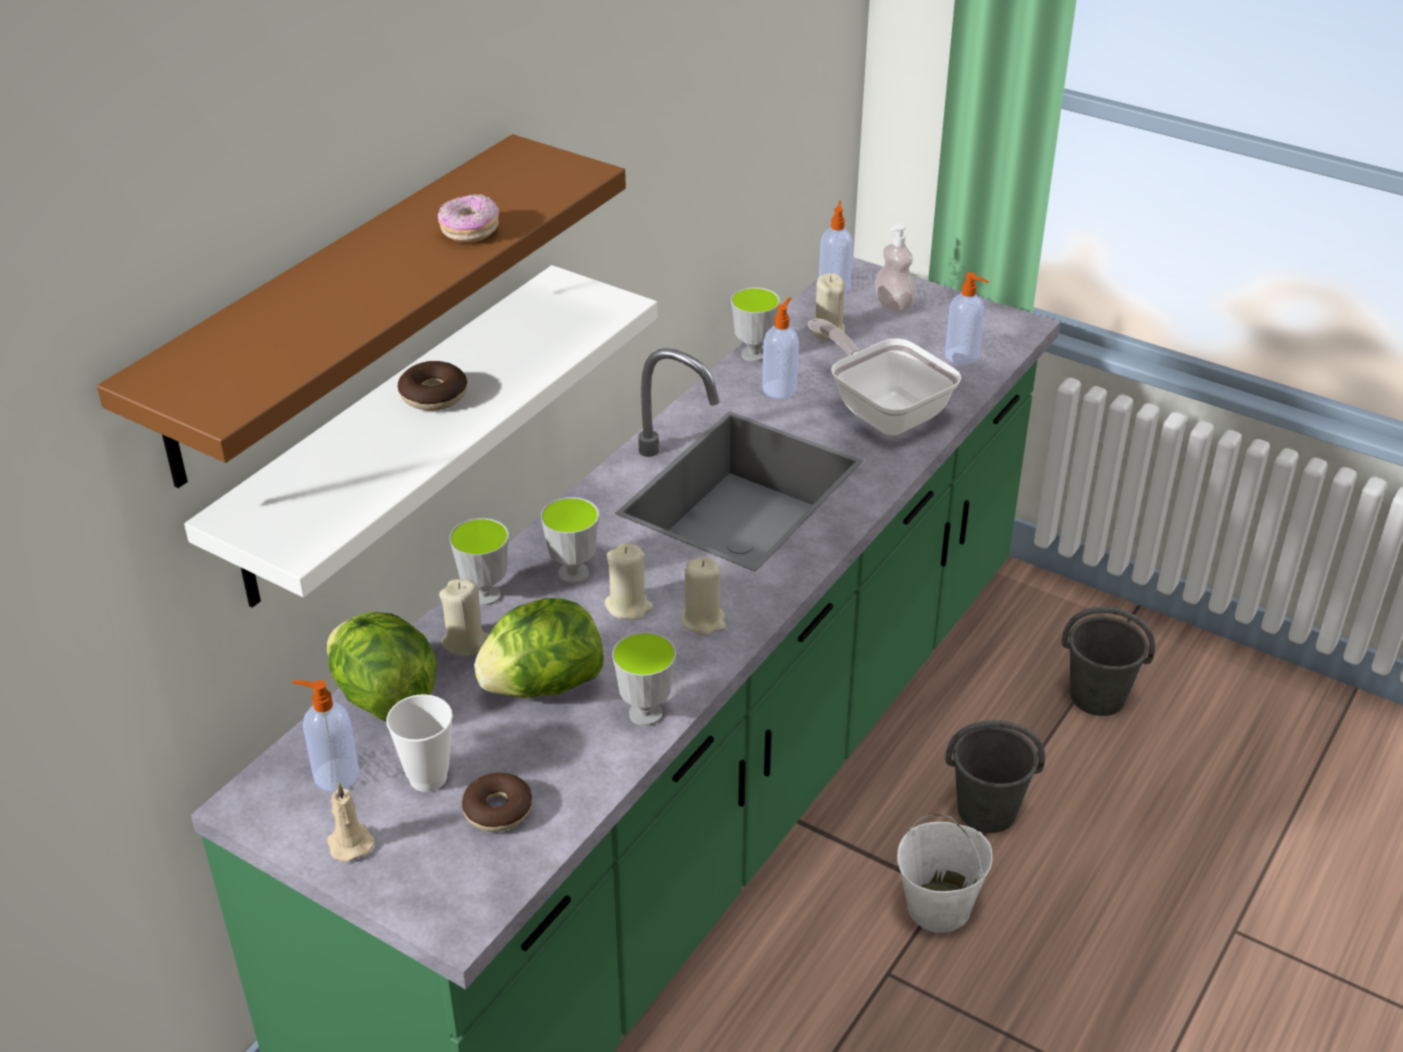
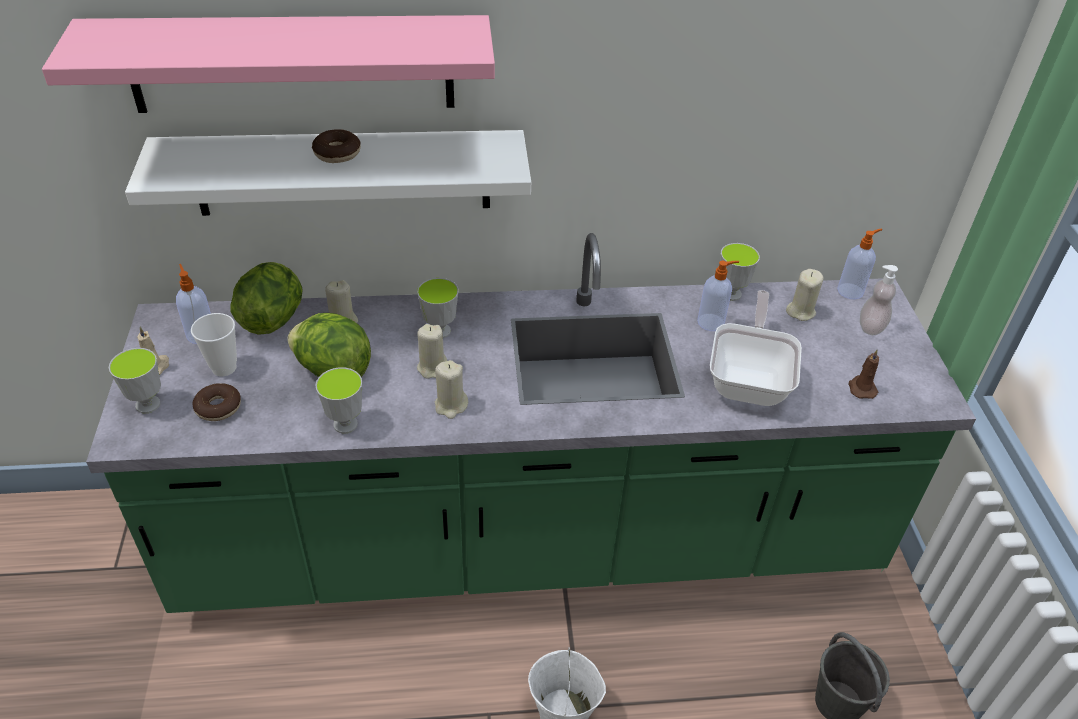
camera: 50 degrees right, 5 degrees up
(337, 308) = (291, 64): brown shelf -> pink shelf
(470, 231) = (347, 46): donut -> none
(485, 595) = (388, 309): cup -> cup (148, 404)
(962, 356) = (861, 388): soap dispenser -> brown candle
(988, 811) = (669, 694): grey bucket -> none

